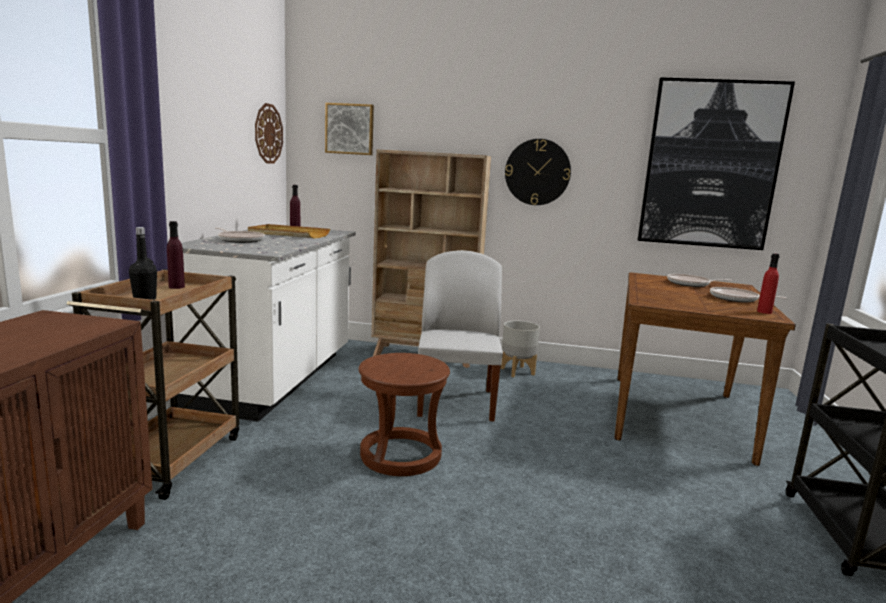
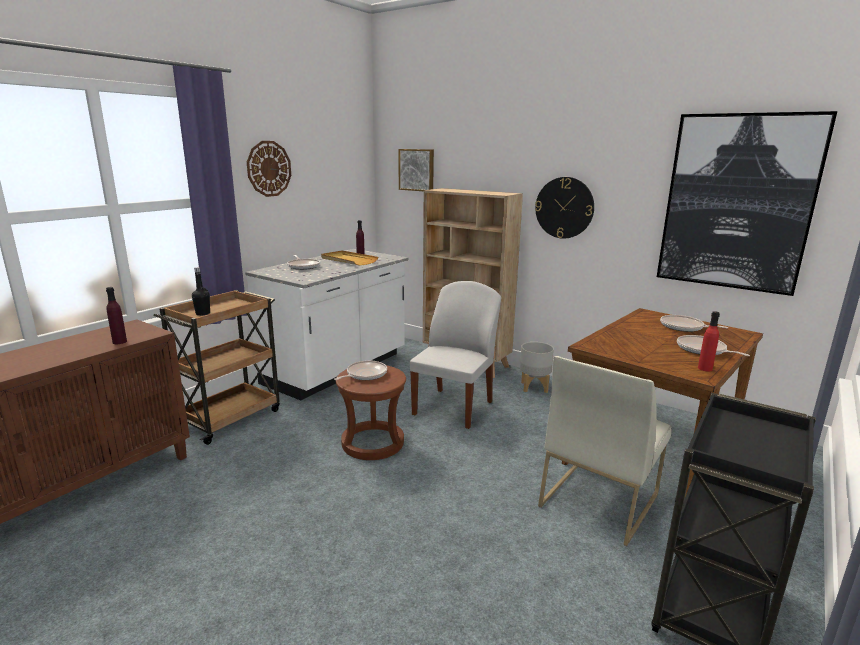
camera: 25 degrees right, 5 degrees up
(176, 287) = (234, 304): purple bottle -> purple bottle (119, 342)
(268, 133) = (353, 177): wall clock -> wall clock (269, 168)
(393, 364) = (364, 374): none -> frying pan
(680, 466) = (598, 499): none -> white chair

